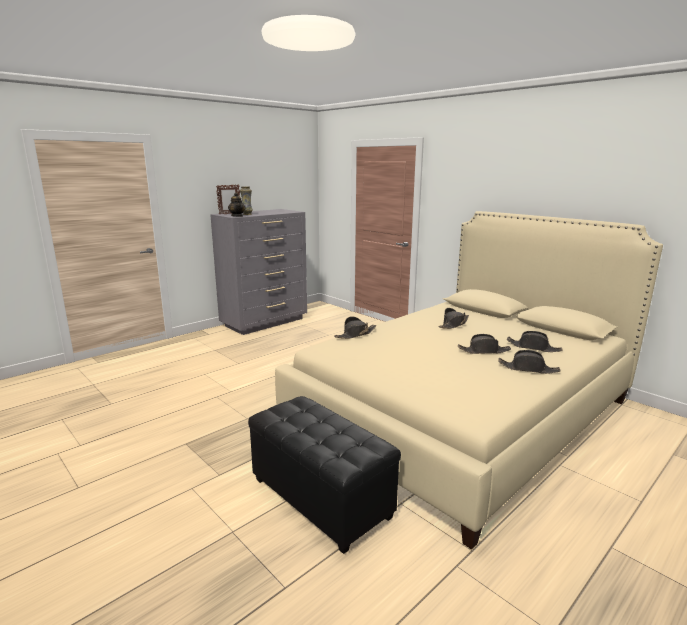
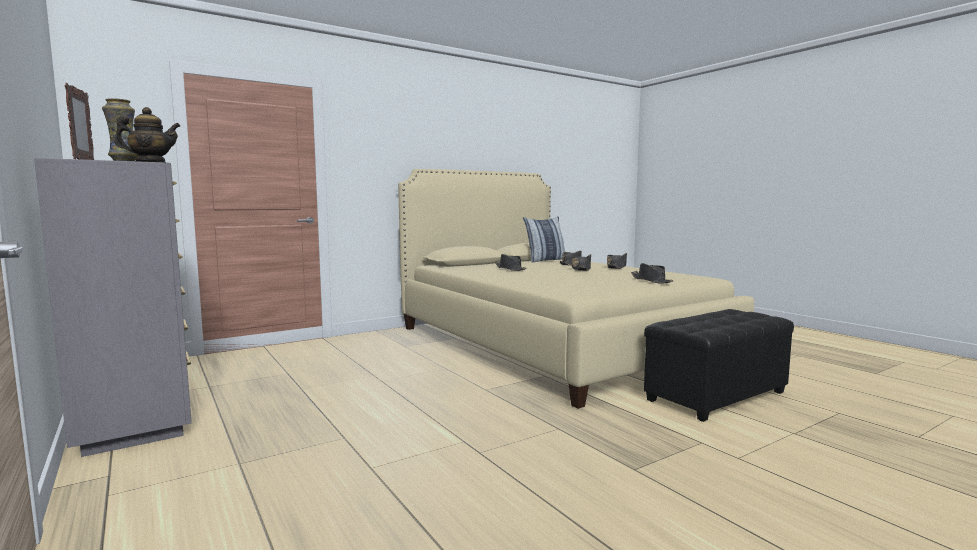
camera: 80 degrees left, 10 degrees down
(355, 334) = (530, 285): black hat -> black hat (651, 281)
(557, 335) = (545, 260): none -> pillow

